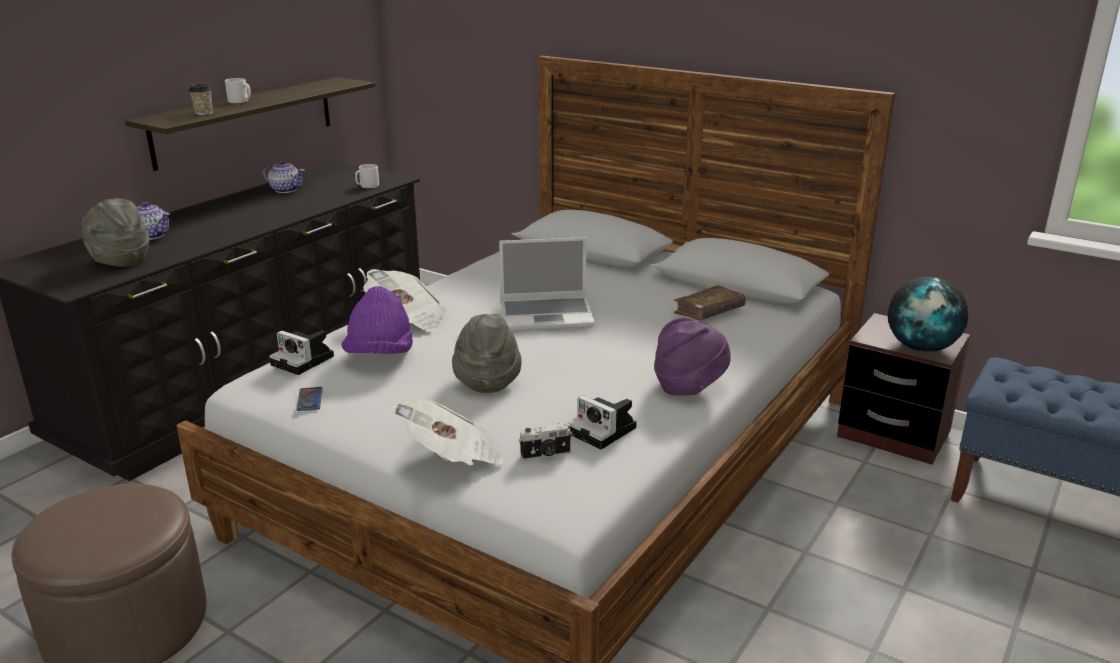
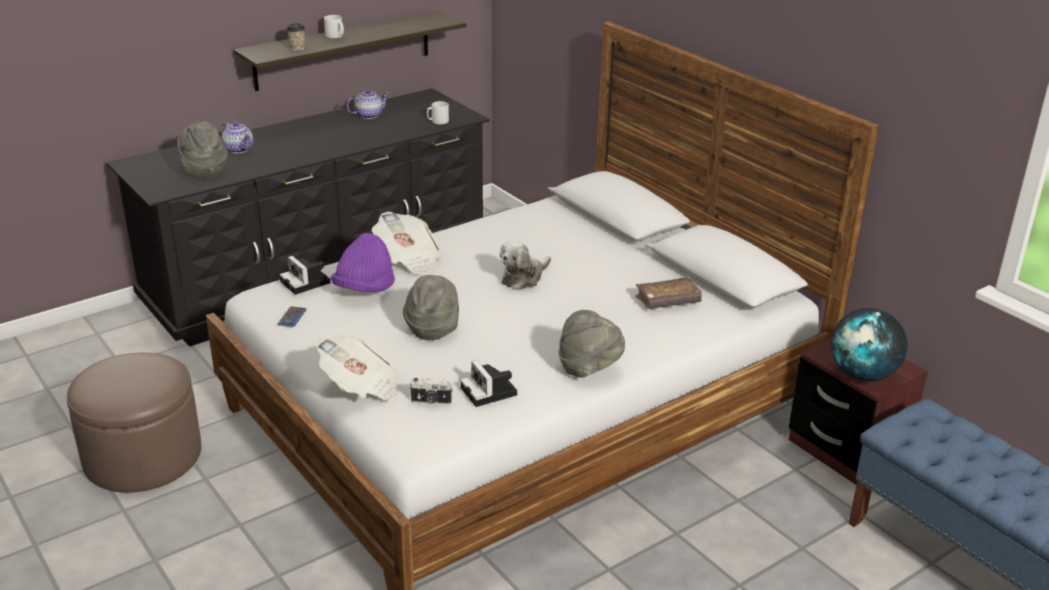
camera: 20 degrees right, 5 degrees up
(285, 190) = (368, 115): teapot -> teapot turned 75 degrees counterclockwise
(547, 315) = (523, 278): laptop -> plush toy
(689, 386) = (589, 369): purple hat -> grey hat

